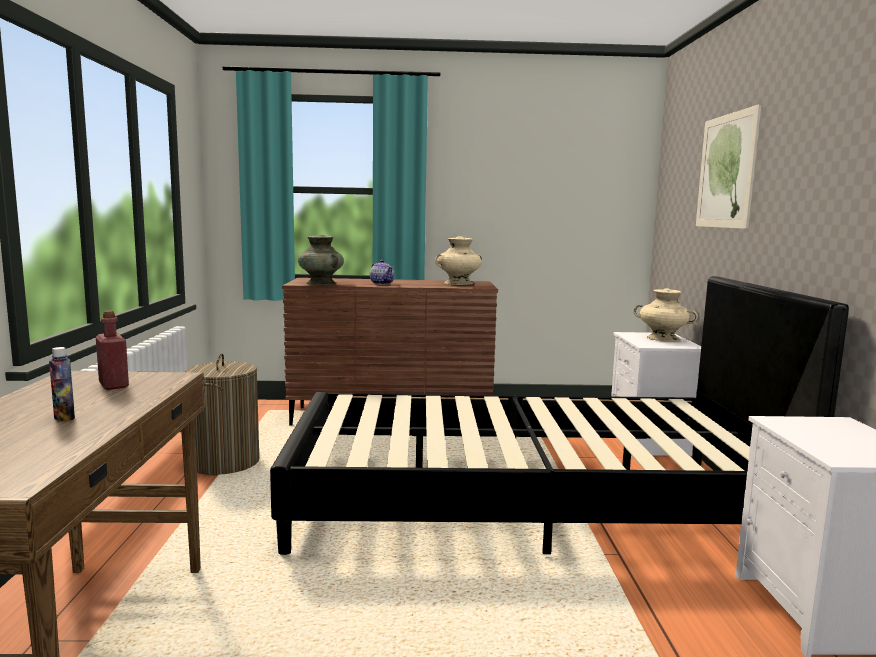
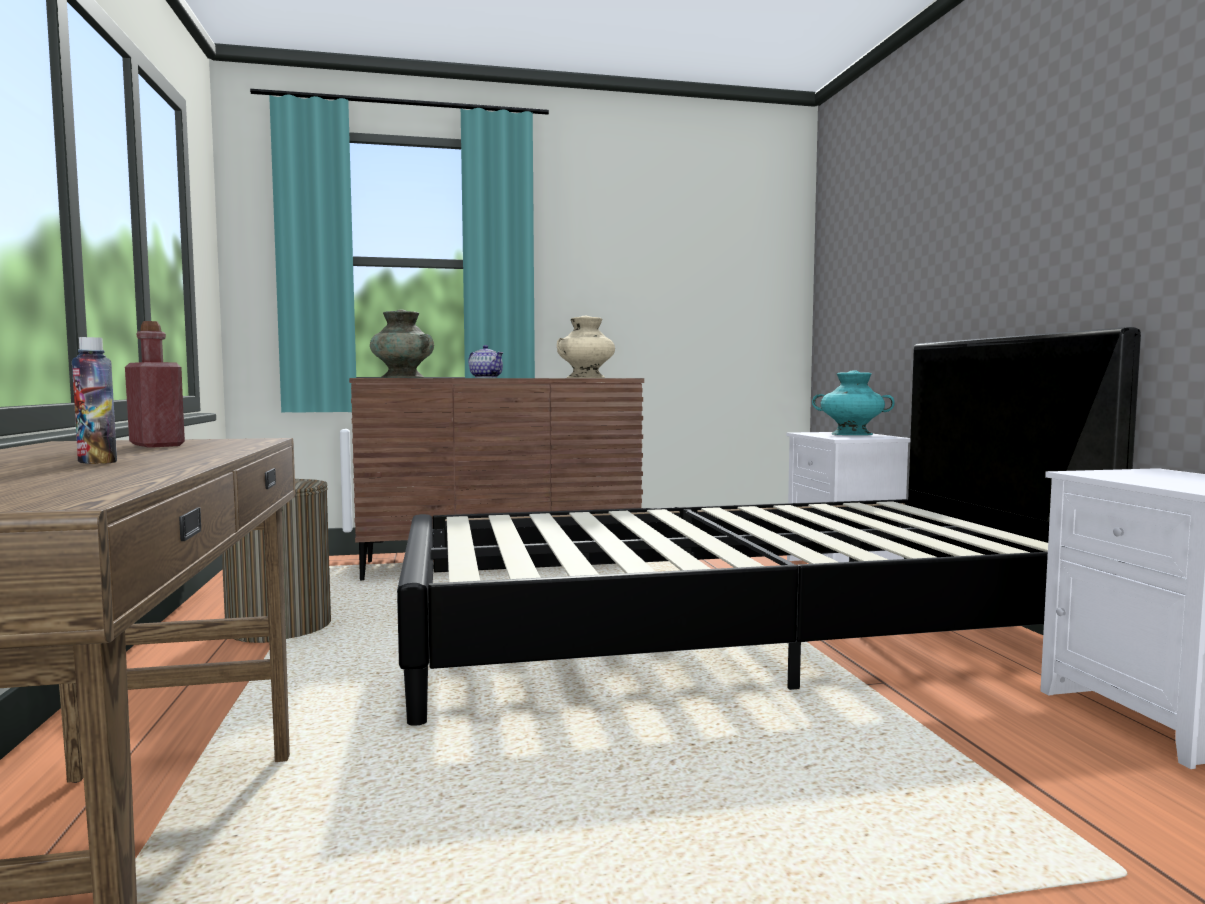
camera: 10 degrees left, 5 degrees down
(662, 338) = (851, 434): beige vase -> turquoise vase
(726, 171) = (923, 216): picture -> none

